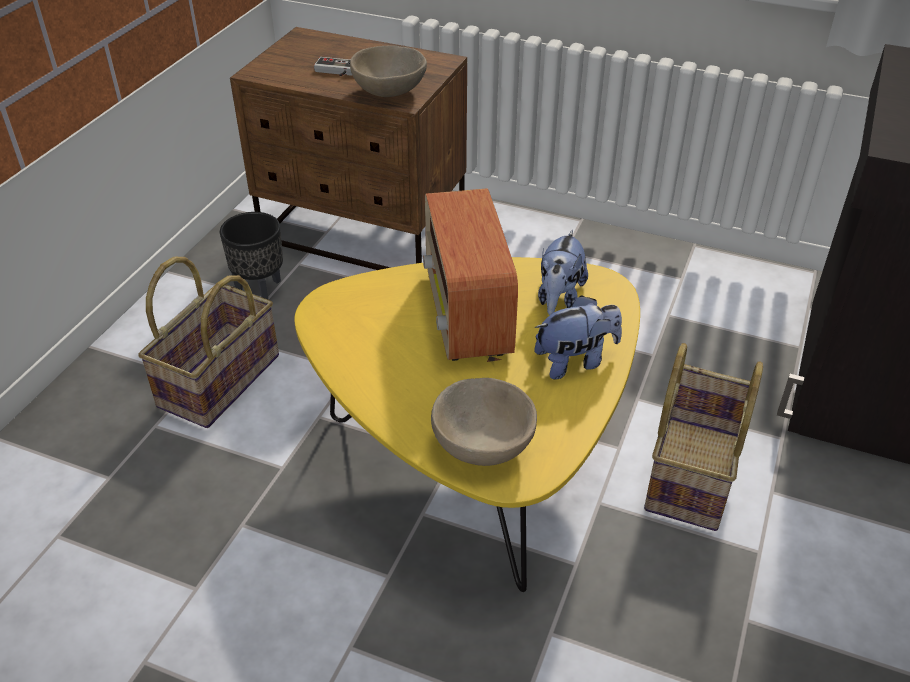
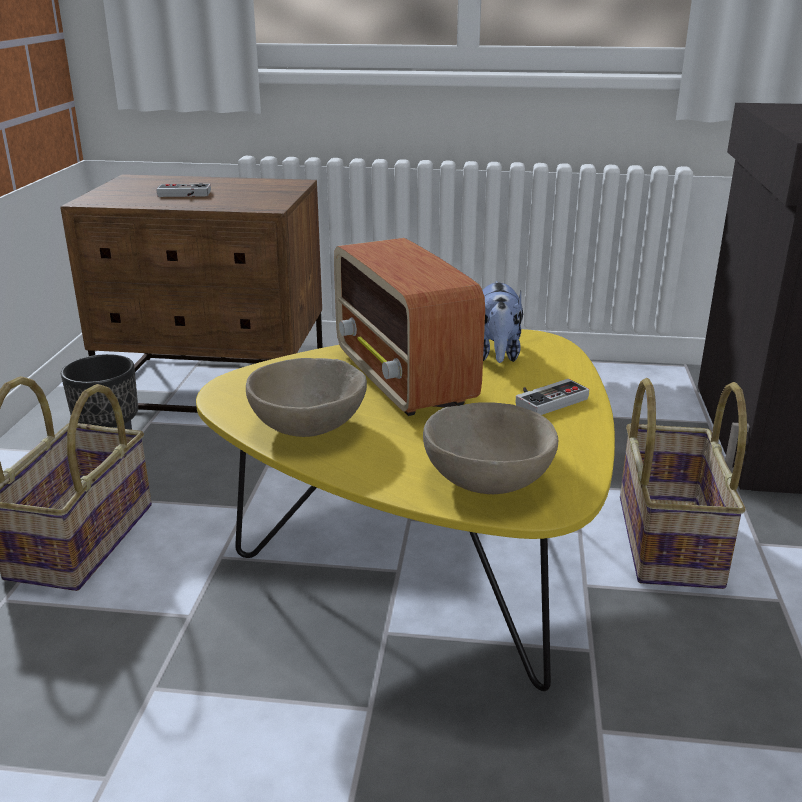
camera: 15 degrees left, 15 degrees down
(389, 92) = (248, 202): beige bowl -> beige bowl (308, 428)
(575, 361) = (546, 399): plush toy -> game controller

